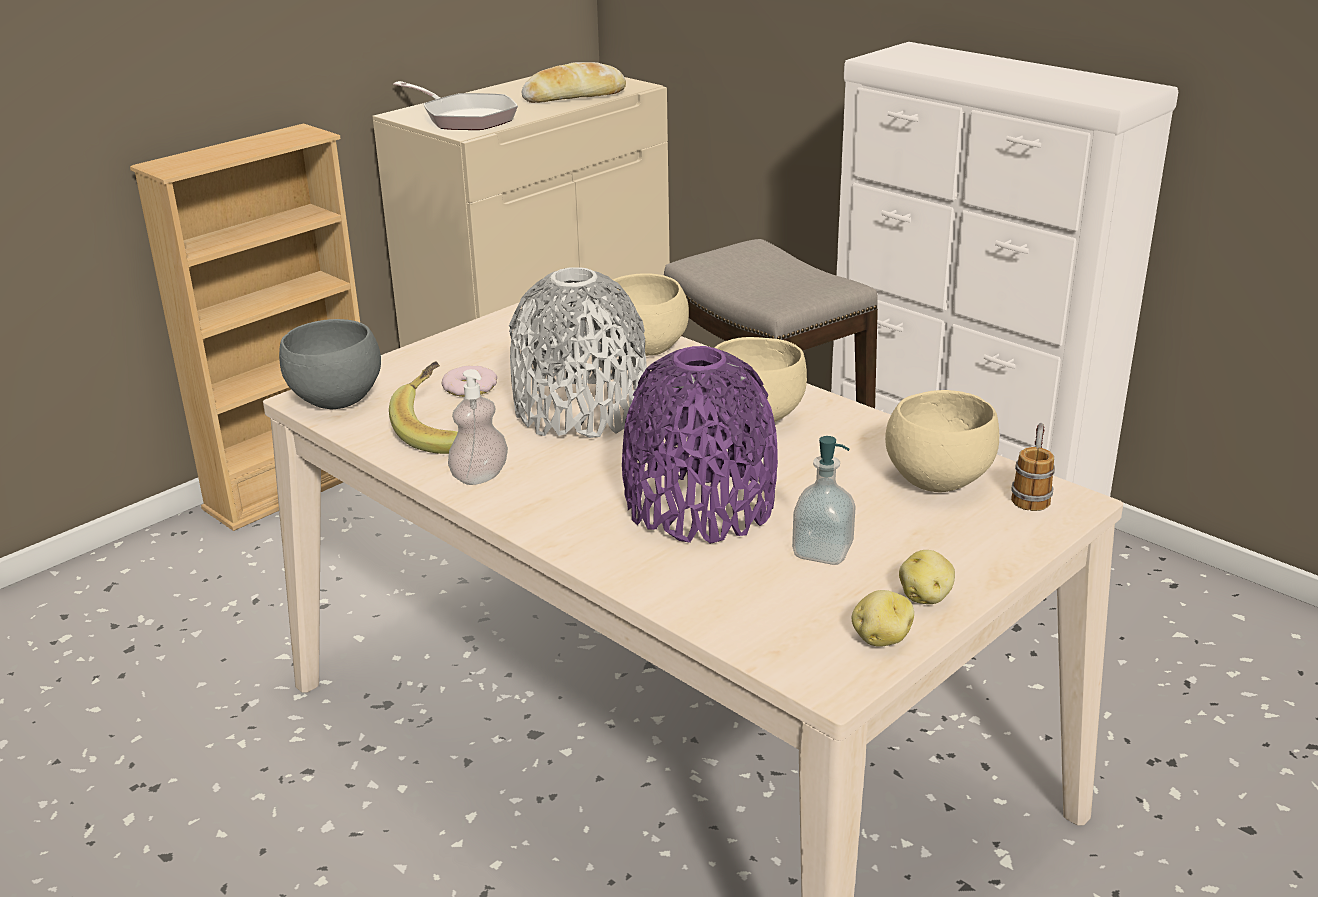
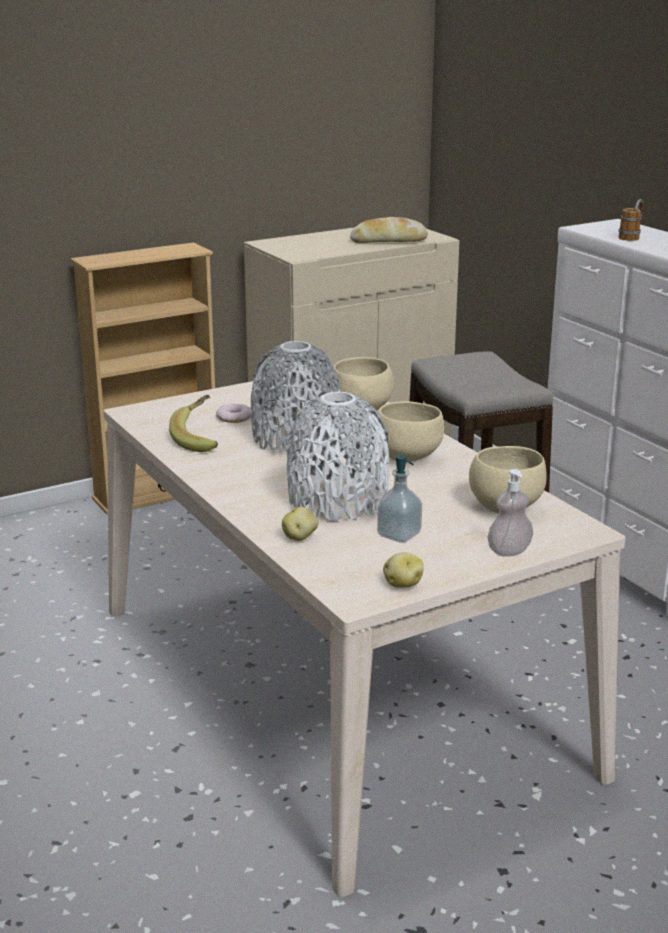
camera: 15 degrees right, 5 degrees down
(336, 401) = (147, 415): grey bowl -> none
(465, 118) = (303, 248): frying pan -> none
(480, 476) = (210, 466): soap dispenser -> soap dispenser (509, 551)
(700, 506) = (338, 500): purple vase -> white vase
(926, 597) = (448, 567): potato -> potato (300, 537)
(1031, 492) = (565, 522): mug -> mug (632, 236)

